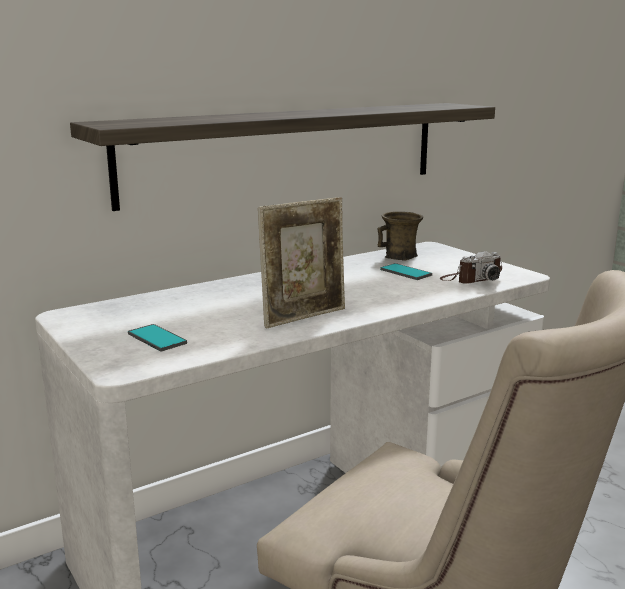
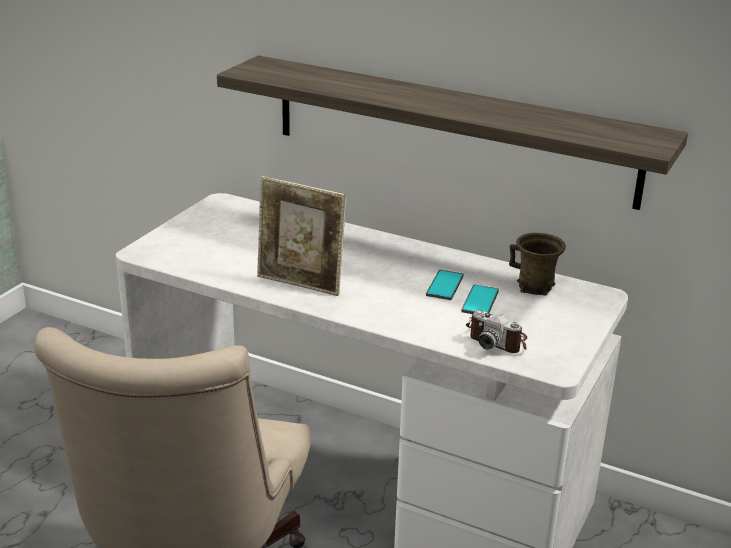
camera: 60 degrees right, 10 degrees up
(156, 339) = (203, 245): phone -> phone (444, 285)

